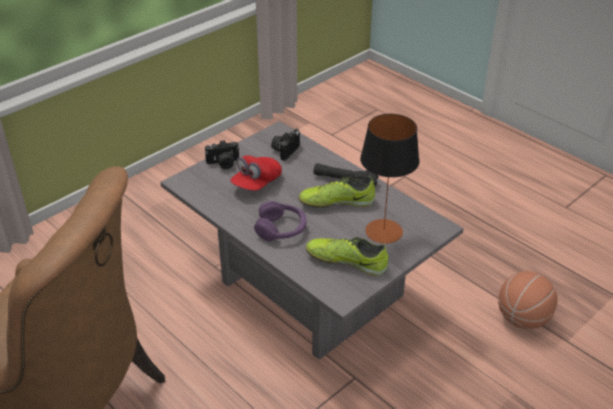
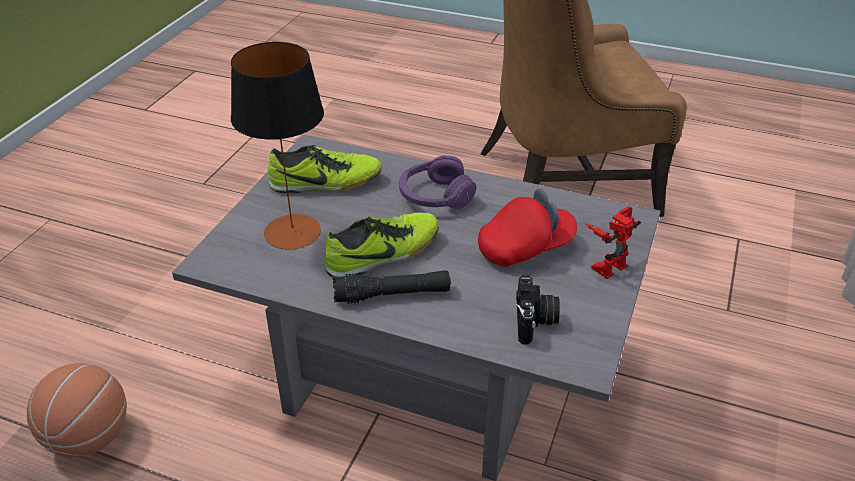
camera: 155 degrees right, 0 degrees up
(223, 163) = (607, 264): camera -> toy robot
(256, 183) = (525, 248): red cap -> red cap turned 60 degrees clockwise

